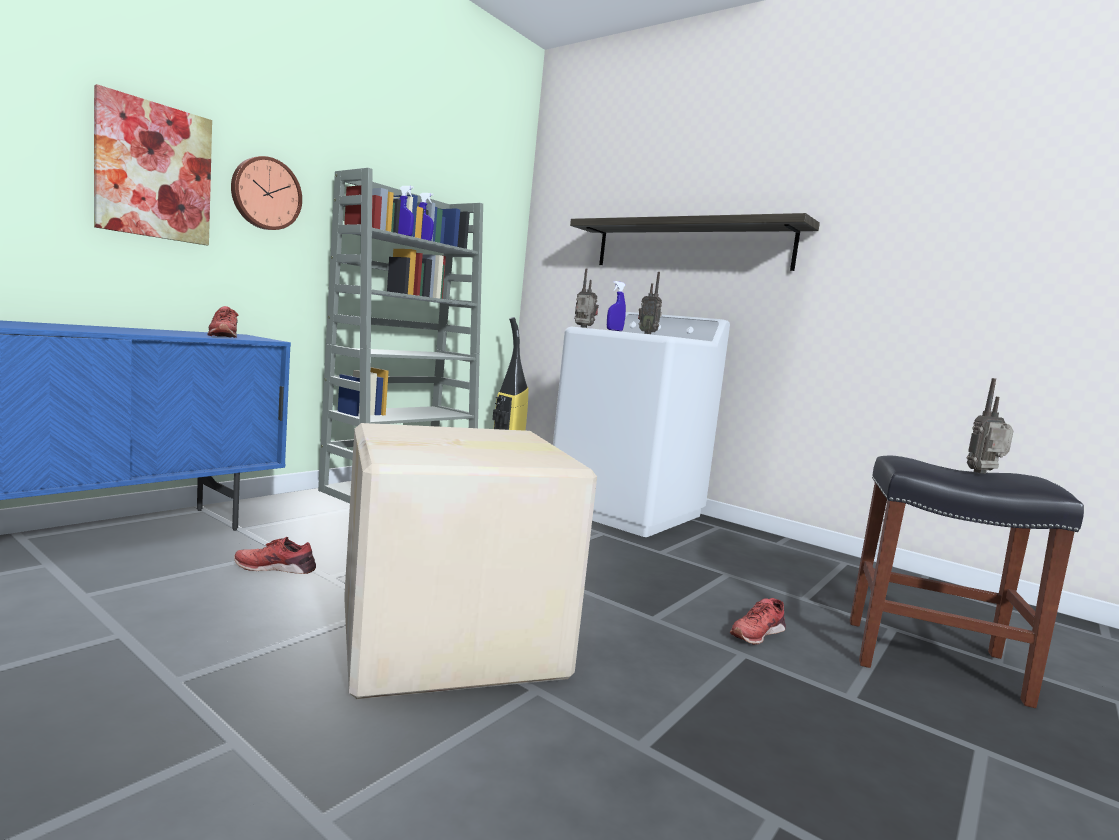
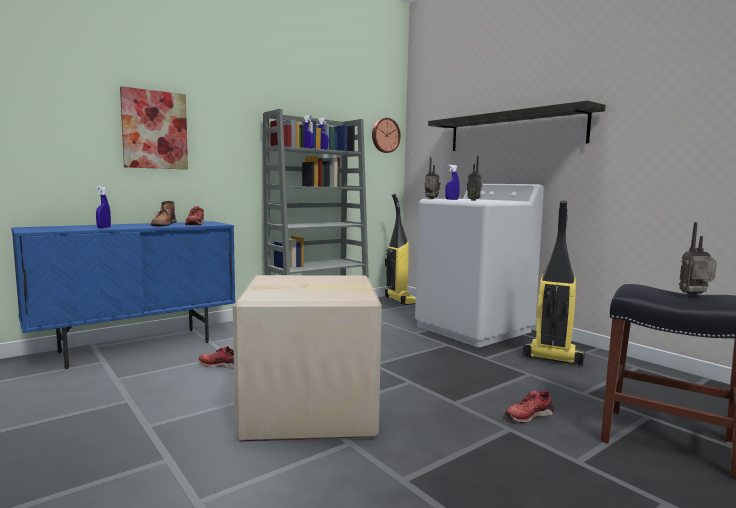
camera: 15 degrees right, 0 degrees up
(60, 328) = (104, 228): none -> blue spray bottle
(167, 332) = (163, 224): none -> brown boot
(265, 194) = (220, 133): wall clock -> wall clock (385, 135)
(743, 552) = (552, 358): none -> vacuum cleaner

